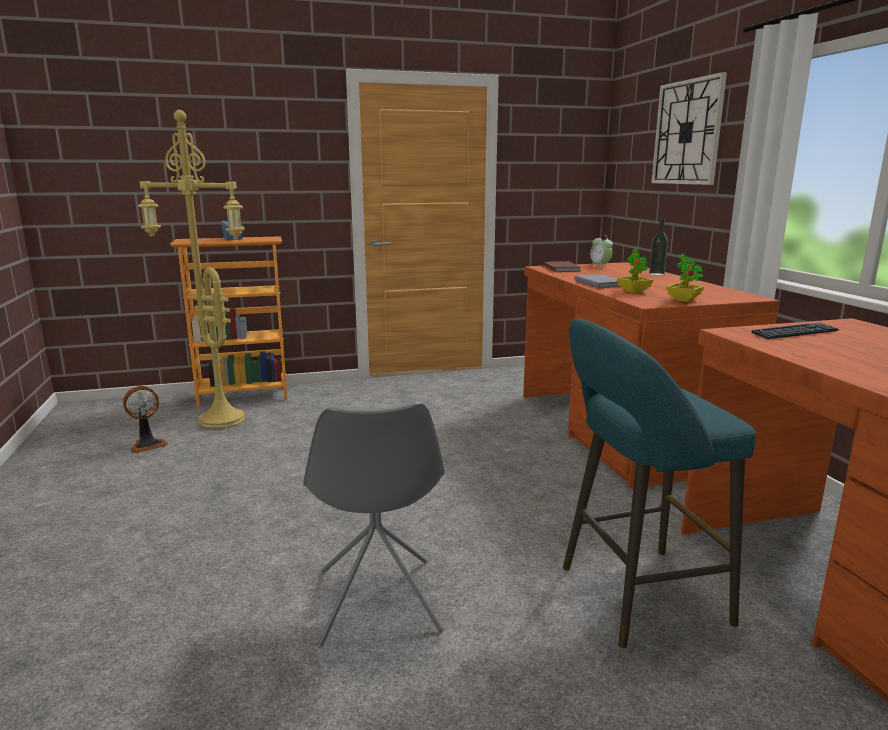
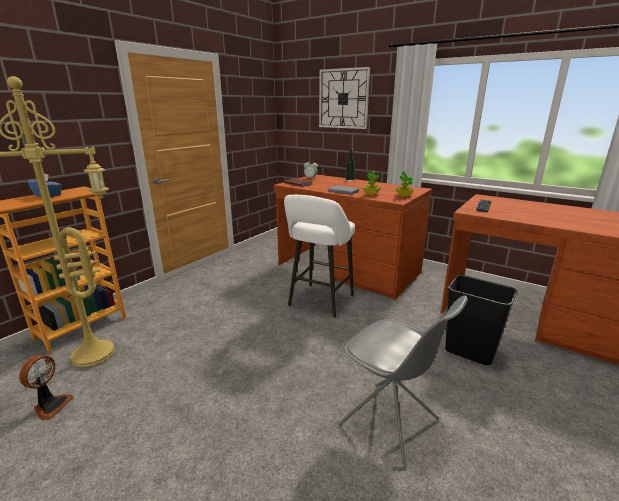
camera: 40 degrees left, 5 degrees up
(508, 453) = (319, 302): none -> white stool
(634, 596) = (468, 352): turquoise stool -> black trash can

